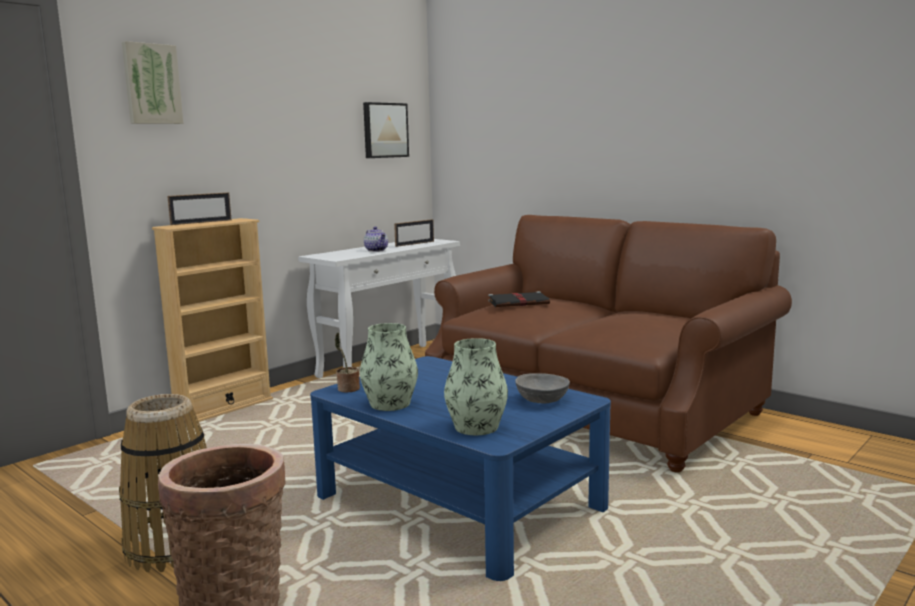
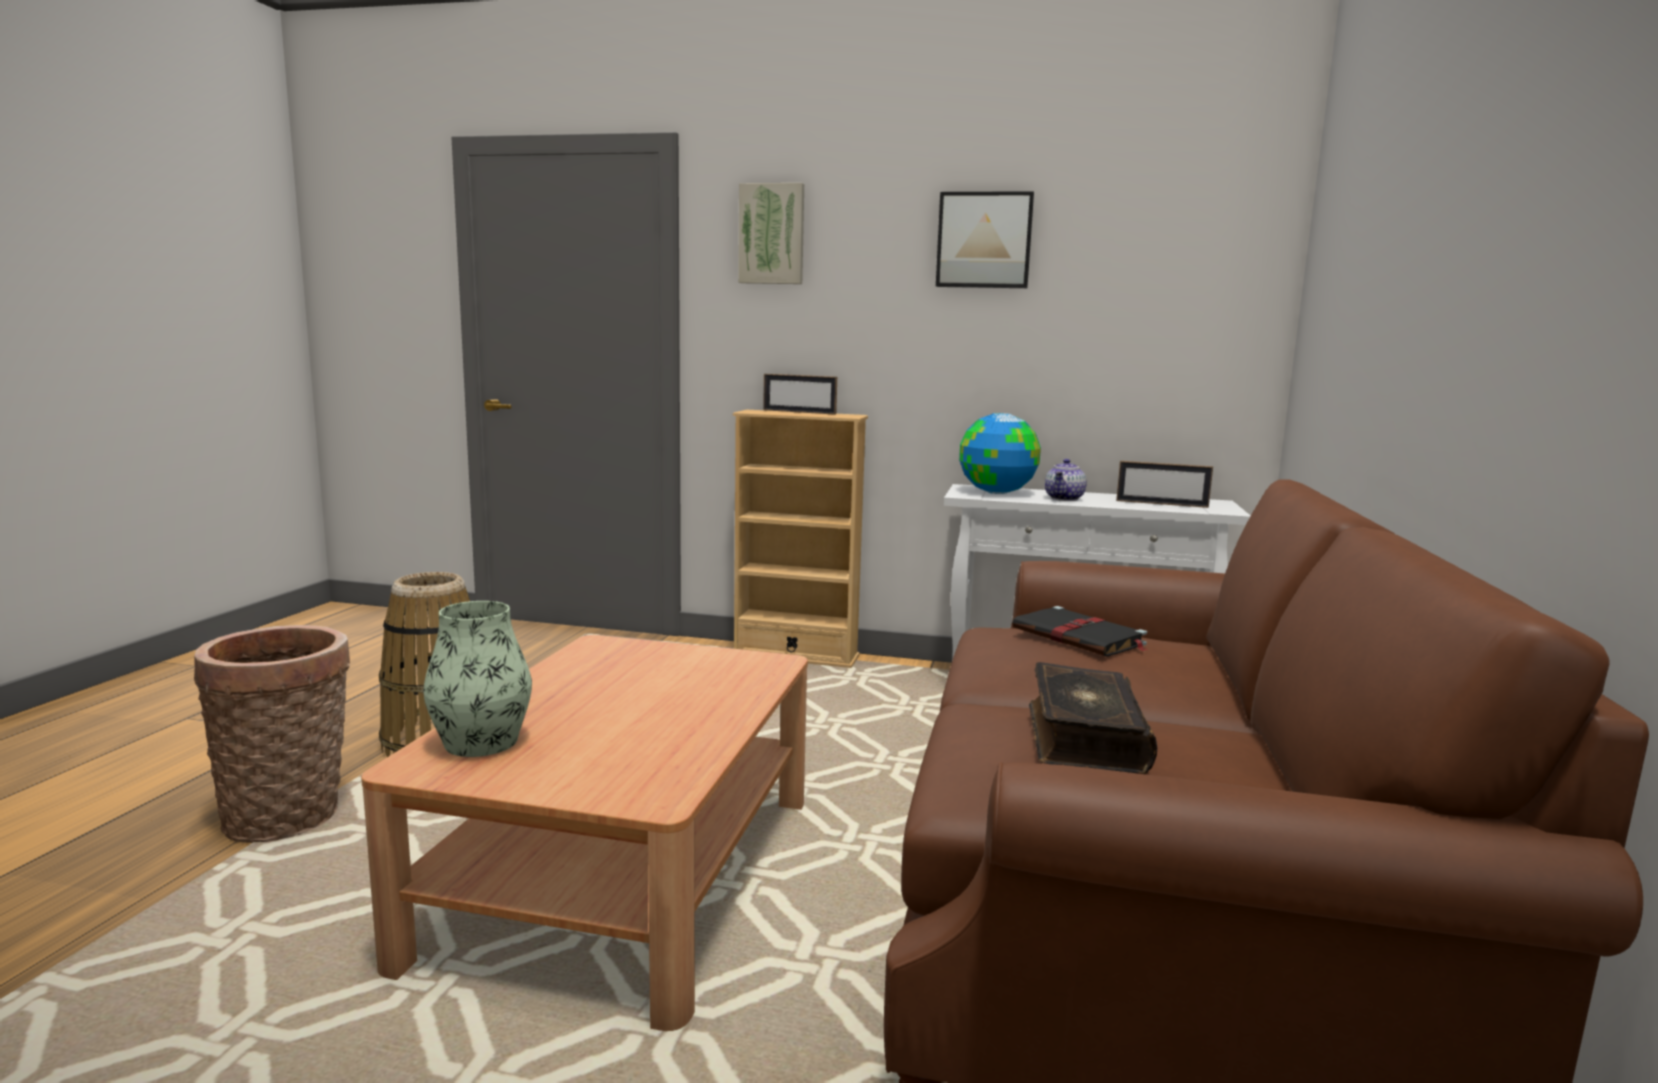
camera: 60 degrees right, 0 degrees up
(340, 254) = (996, 492): none -> globe
(347, 389) = (611, 647): potted plant -> none
(384, 130) = (1173, 300): picture -> picture (984, 240)
(390, 404) = (562, 678): vase -> none
(459, 501) = (625, 874): blue coffee table -> brown coffee table
(541, 400) = (634, 765): grey bowl -> none
(631, 321) = (1083, 737): none -> book

